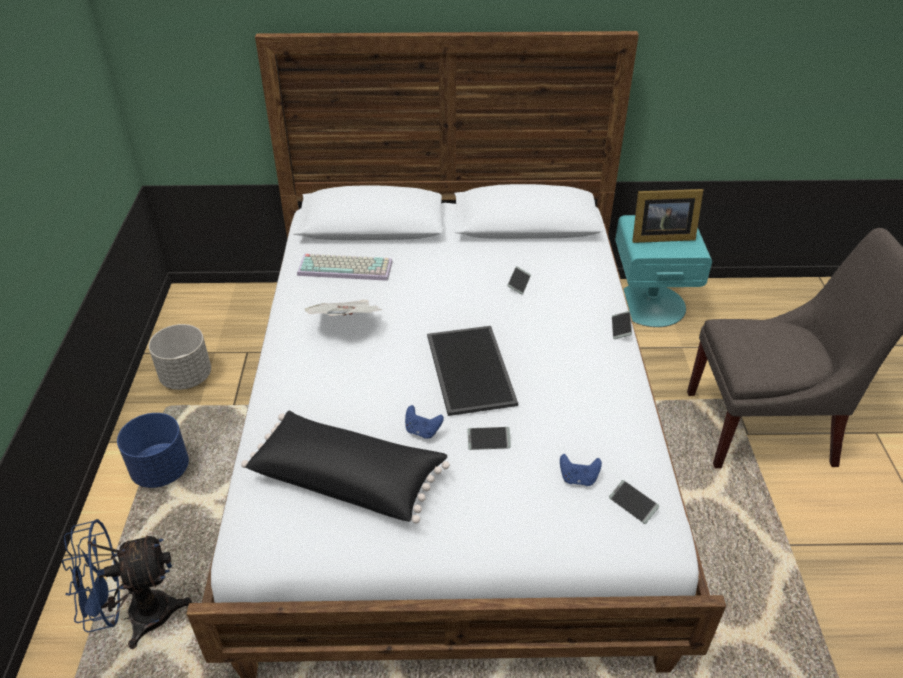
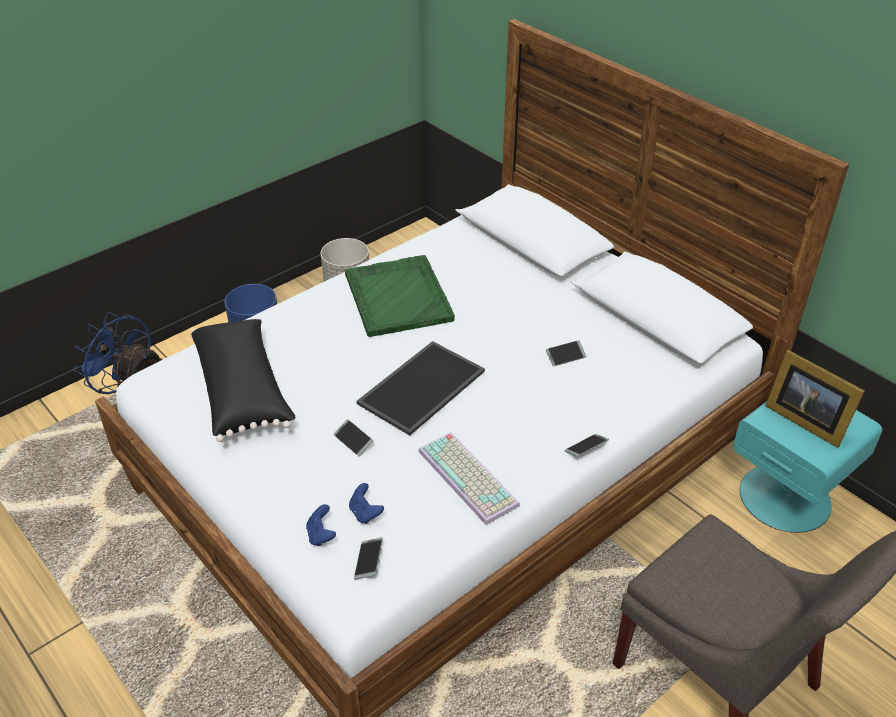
camera: 50 degrees right, 0 degrees up
(346, 267) = (462, 259): keyboard -> keyboard (470, 478)
(347, 323) = (398, 297): newspaper -> green tray
(422, 431) = (326, 399): blue game controller -> blue game controller (321, 535)

